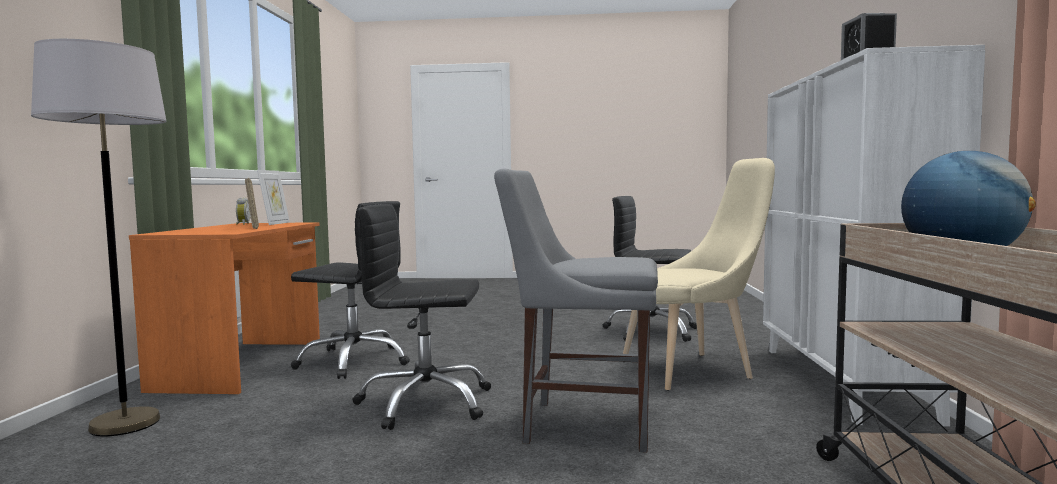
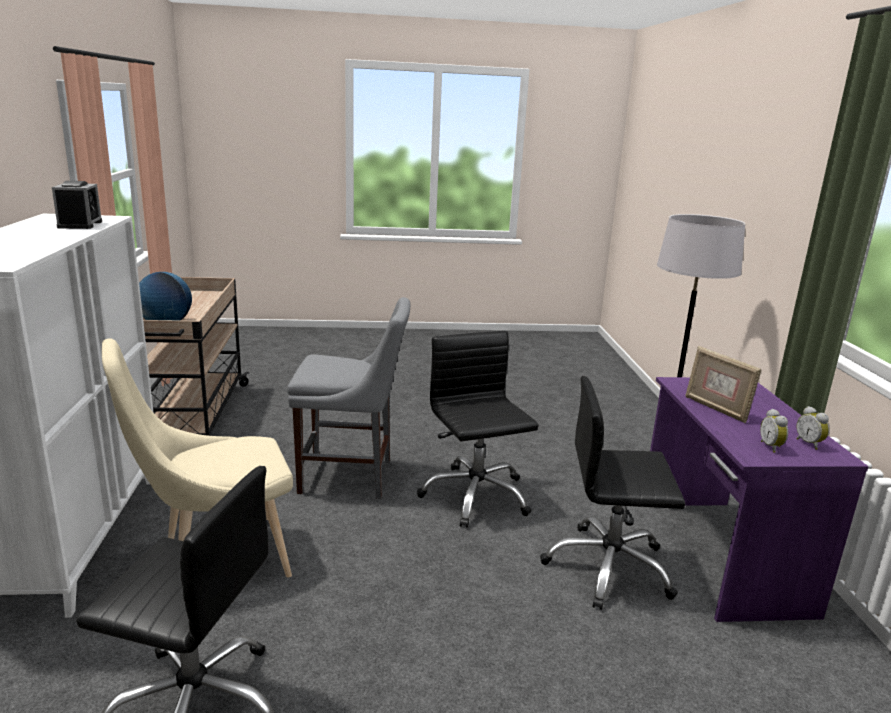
camera: 170 degrees right, 15 degrees up
(244, 365) = (719, 555): orange desk -> purple desk
(275, 223) = (772, 447): picture frame -> alarm clock
(425, 403) = (475, 496): black office chair -> black office chair turned 105 degrees counterclockwise

